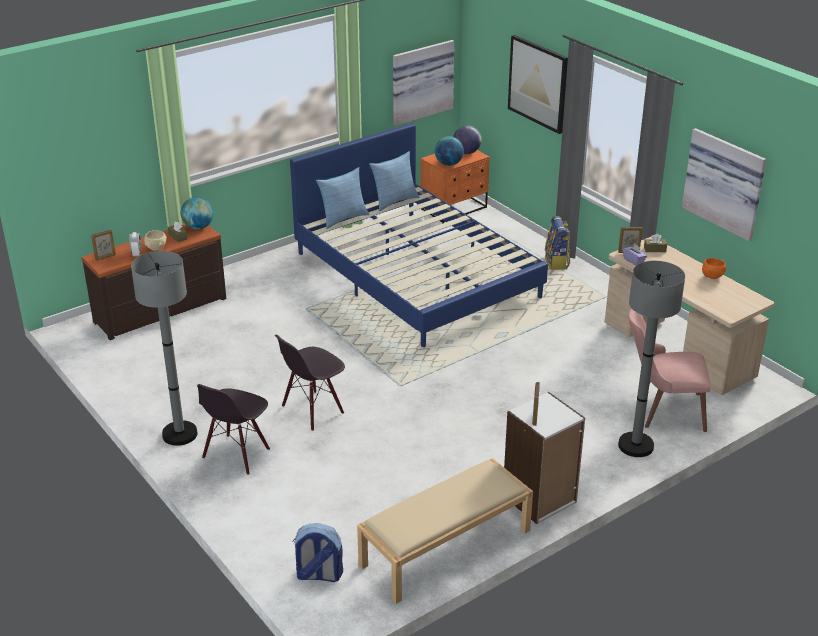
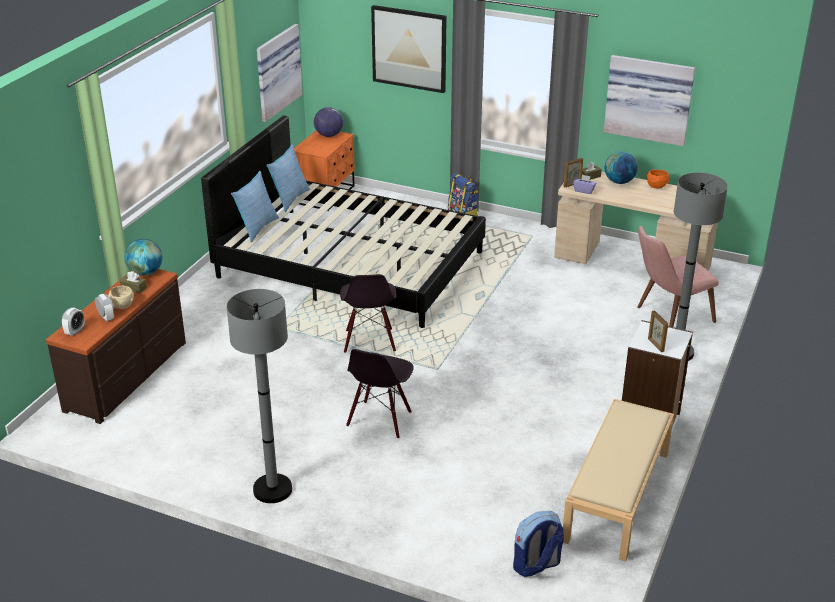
camera: 30 degrees left, 0 degrees up
(105, 257) = (75, 331): picture frame -> alarm clock
(236, 454) = (349, 487): black chair -> black chair (369, 341)
(416, 274) = (350, 264): blue bed -> black bed
(448, 164) = (323, 150): globe -> globe (619, 182)

